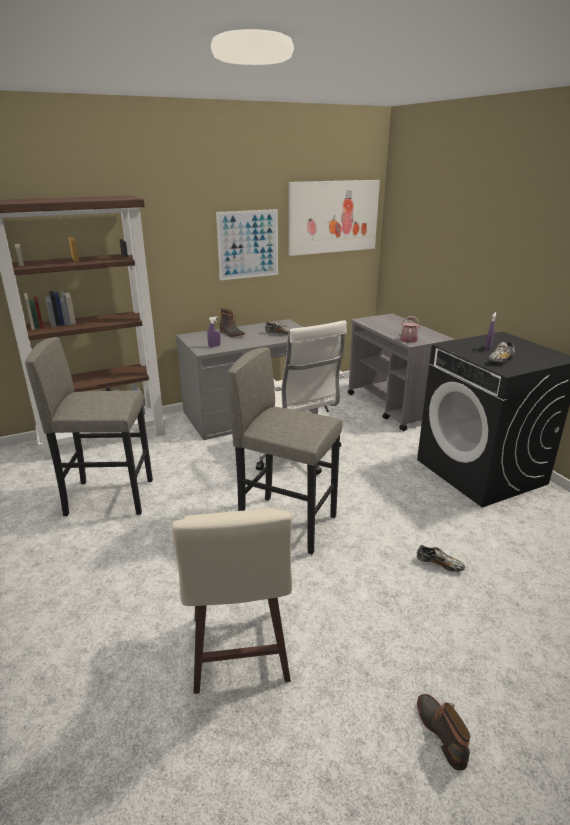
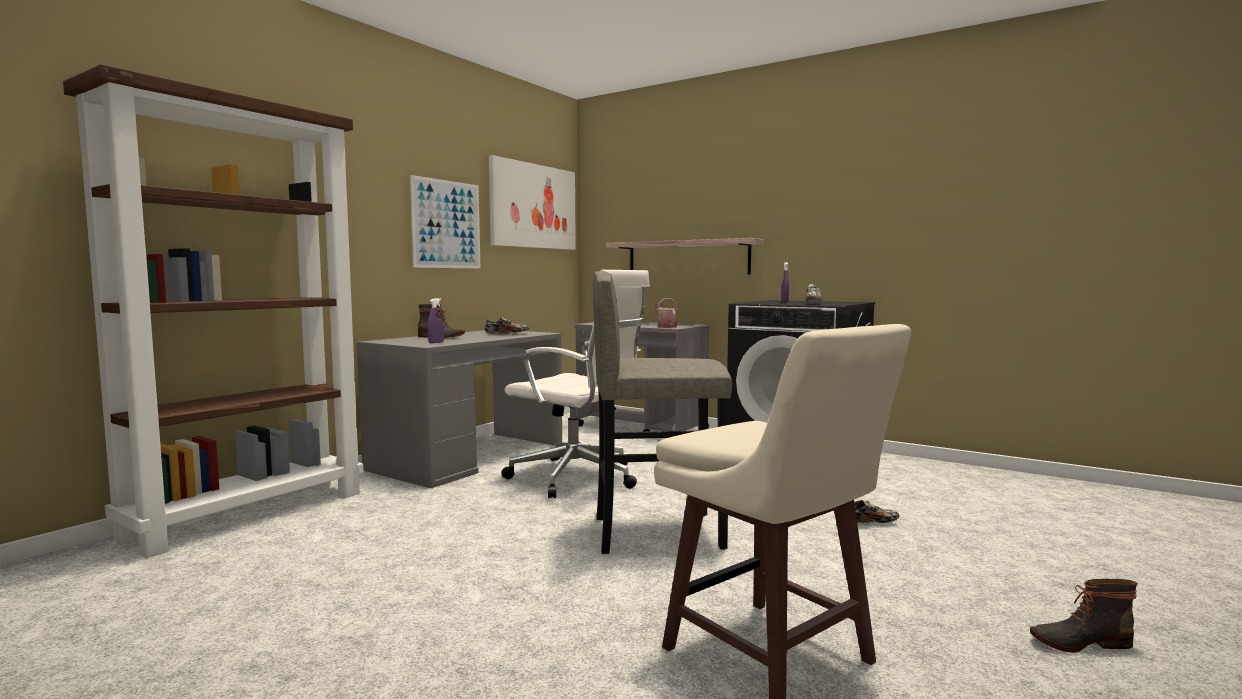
camera: 30 degrees left, 20 degrees down
(110, 497) = (342, 569): grey stool -> none
(442, 732) = (1079, 642): boot -> boot turned 45 degrees counterclockwise
(450, 275) = (687, 258): none -> shelf

